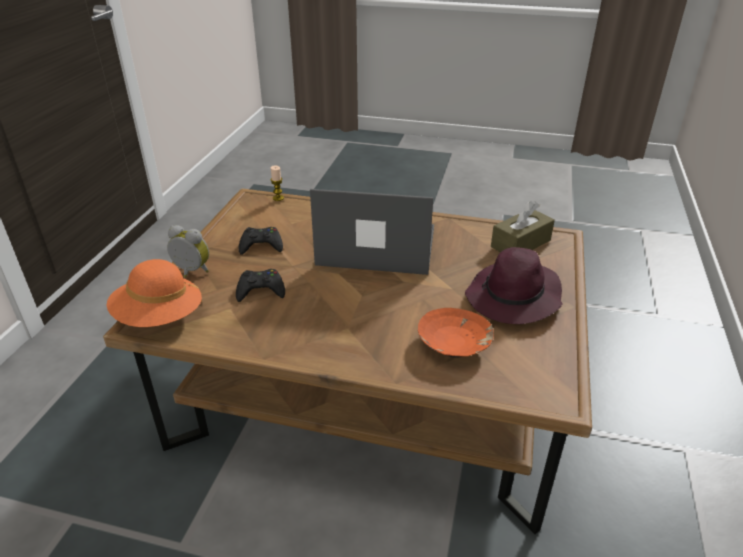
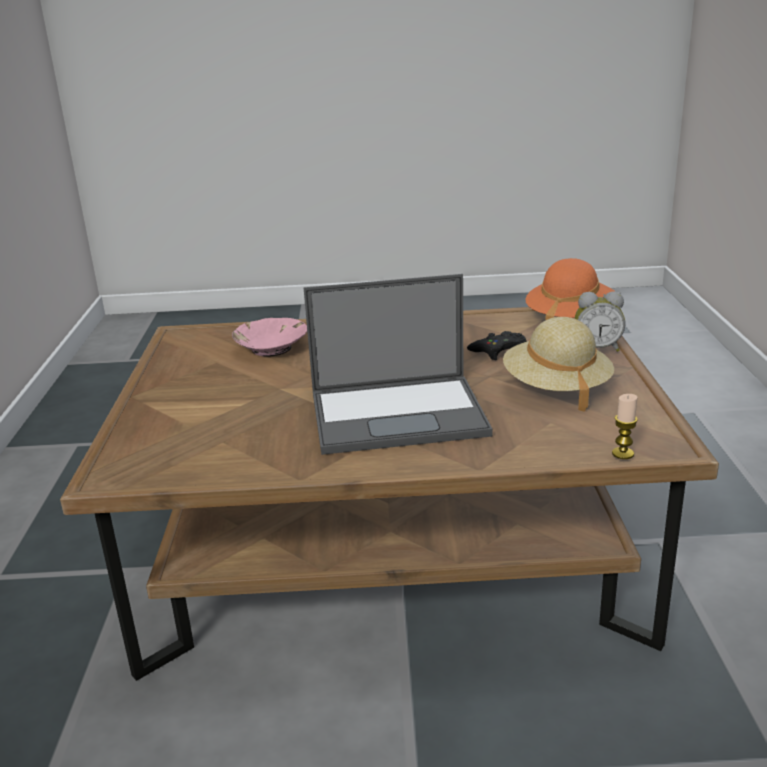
camera: 165 degrees right, 10 degrees down
(261, 245) = (556, 388): black game controller -> beige hat
(454, 344) = (271, 348): orange bowl -> pink bowl
(513, 298) = (204, 391): purple hat -> none
(520, 244) = (179, 453): brown tissue box -> none

